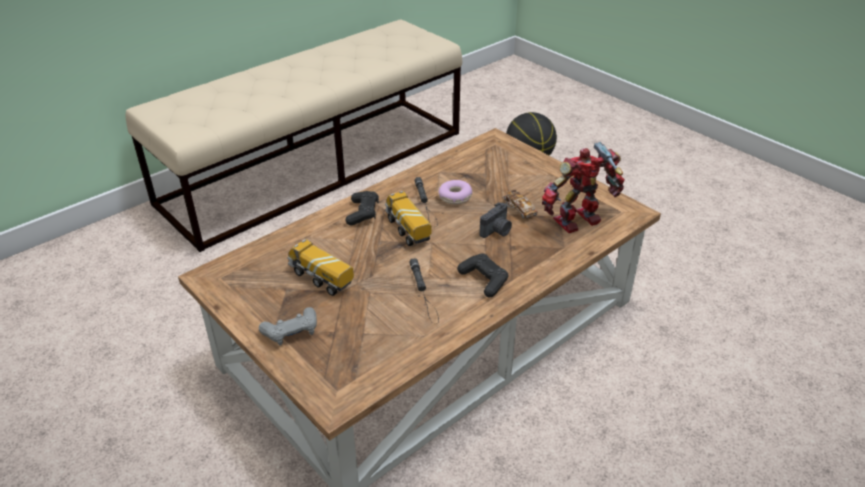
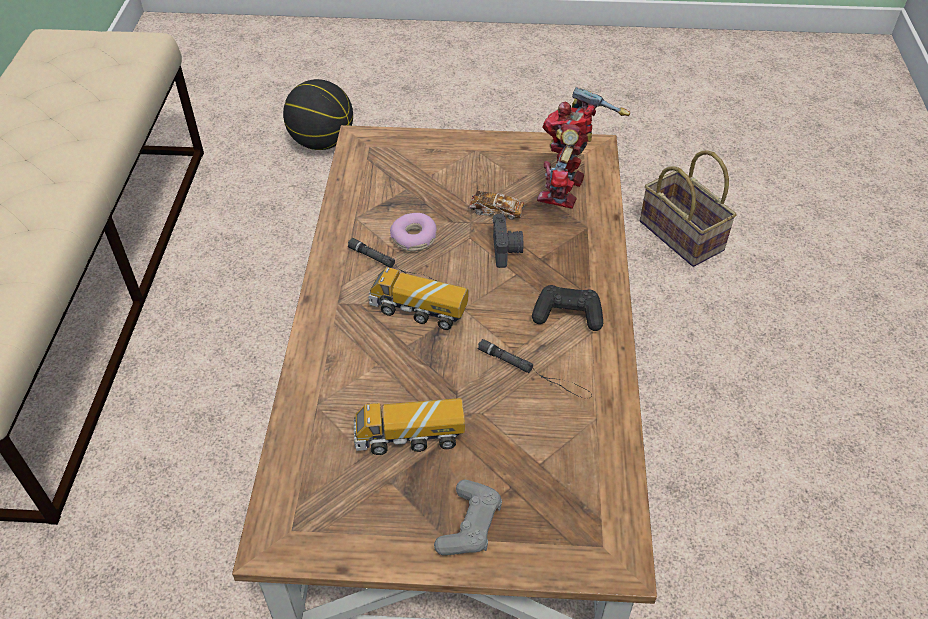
camera: 45 degrees left, 10 degrees up
(363, 213) = (343, 325): black game controller -> none
(706, 336) = (684, 236): none -> basket

